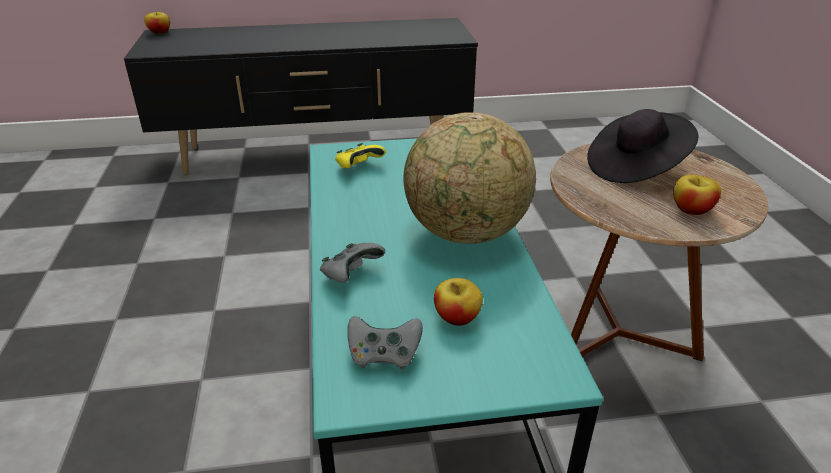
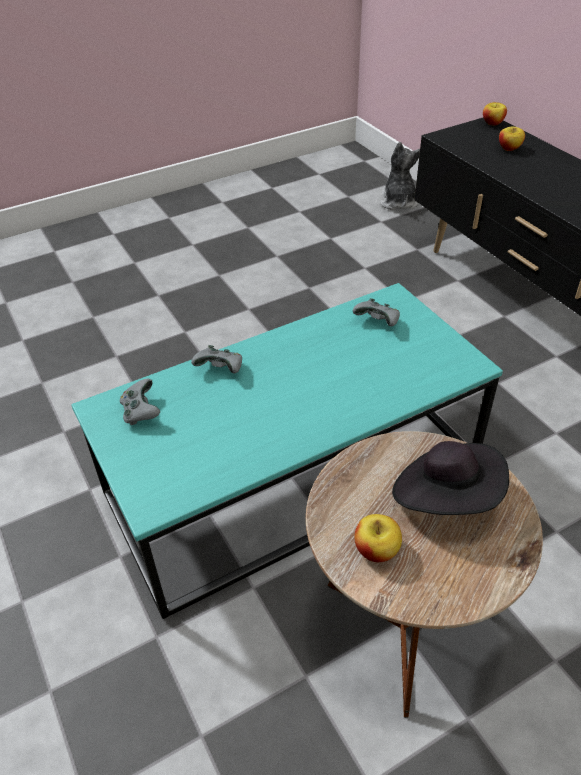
camera: 70 degrees right, 10 degrees up
(81, 168) = (398, 202): none -> plush toy
(359, 167) = (378, 322): yellow game controller -> grey game controller
(457, 317) = (194, 437): apple -> apple (509, 148)
(466, 234) = (308, 415): globe -> none

